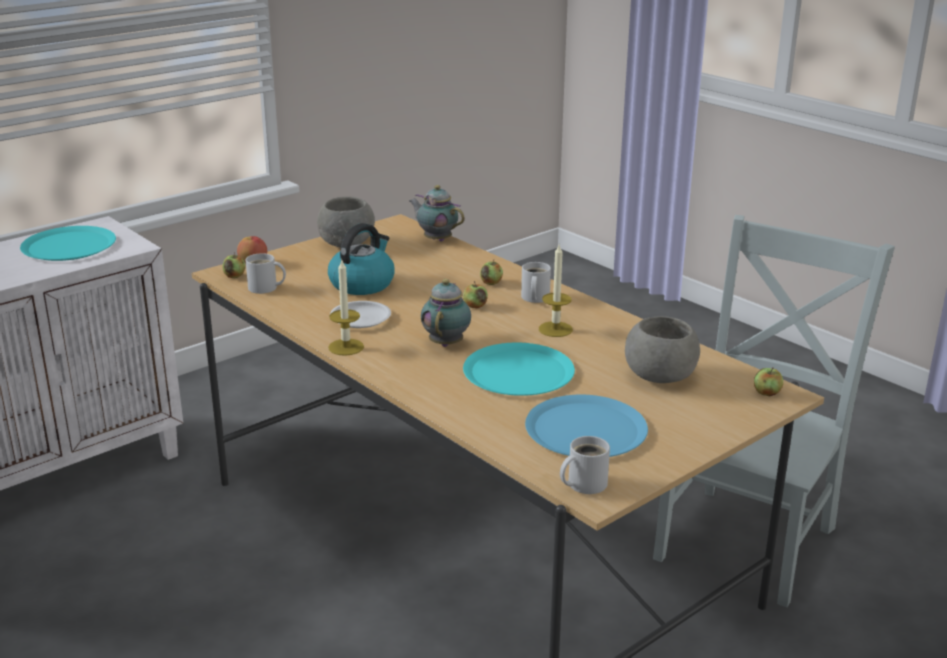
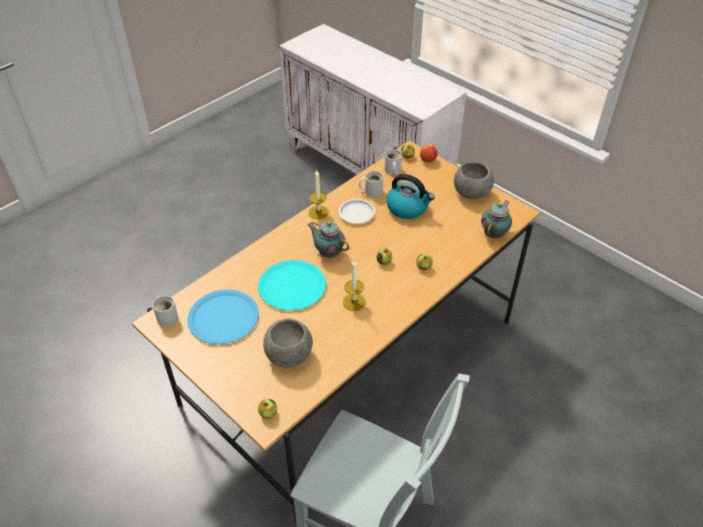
camera: 85 degrees right, 20 degrees up
(69, 246) = (416, 90): turquoise plate -> none
(447, 343) = (328, 252): teapot -> teapot turned 150 degrees counterclockwise
(534, 298) = (402, 290): white mug -> white mug (371, 191)

